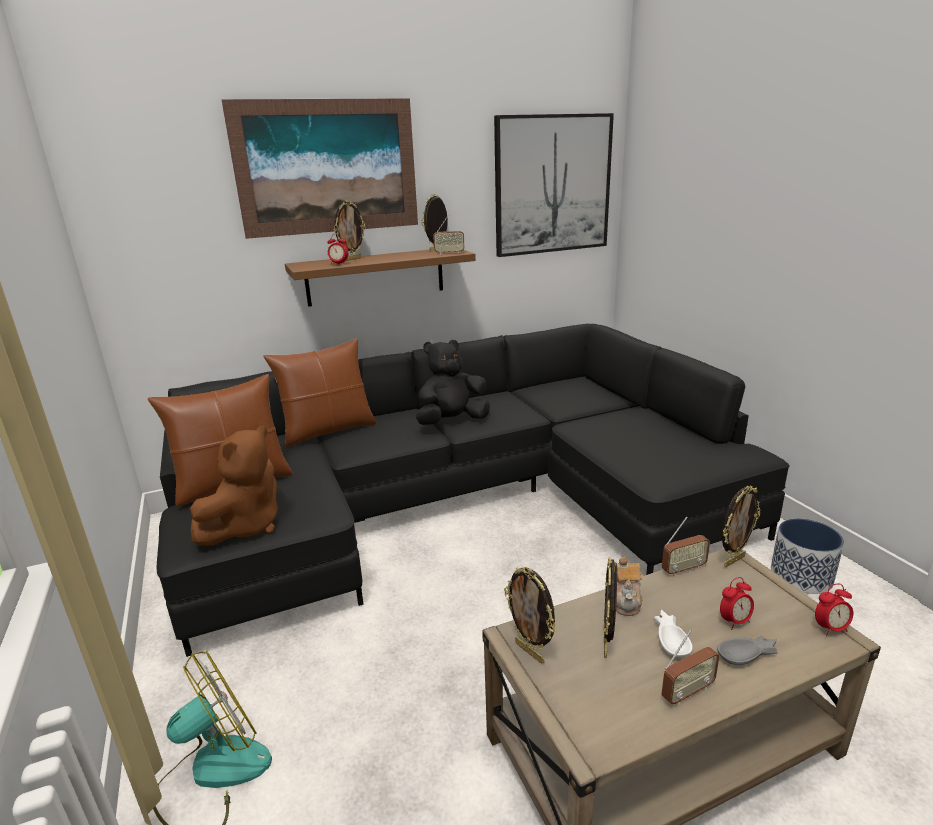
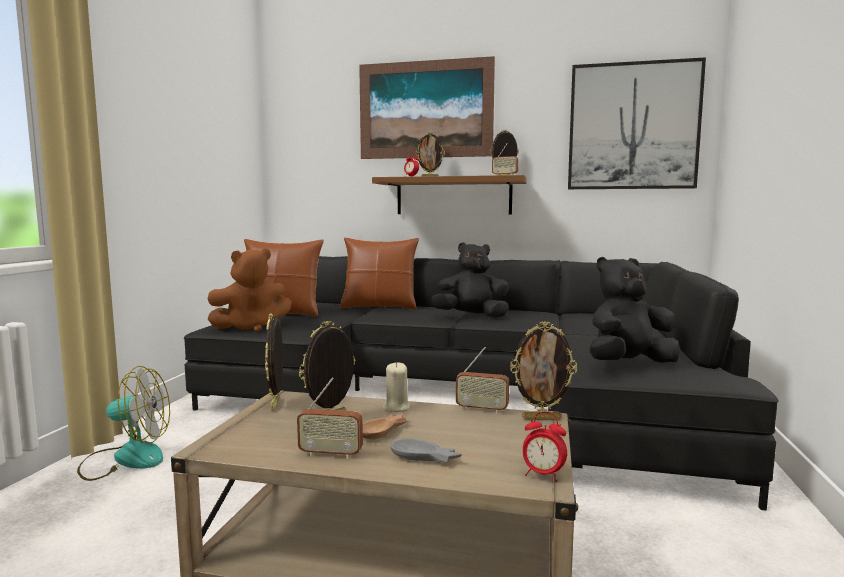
camera: 35 degrees right, 15 degrees down
(626, 600) = (396, 407): teapot -> beige candle
(671, 638) = (384, 431): white bowl -> brown bowl
(676, 458) = (628, 364): none -> black plush toy
(734, 621) = (457, 442): alarm clock -> none
(801, 577) = (756, 548): planter -> none

